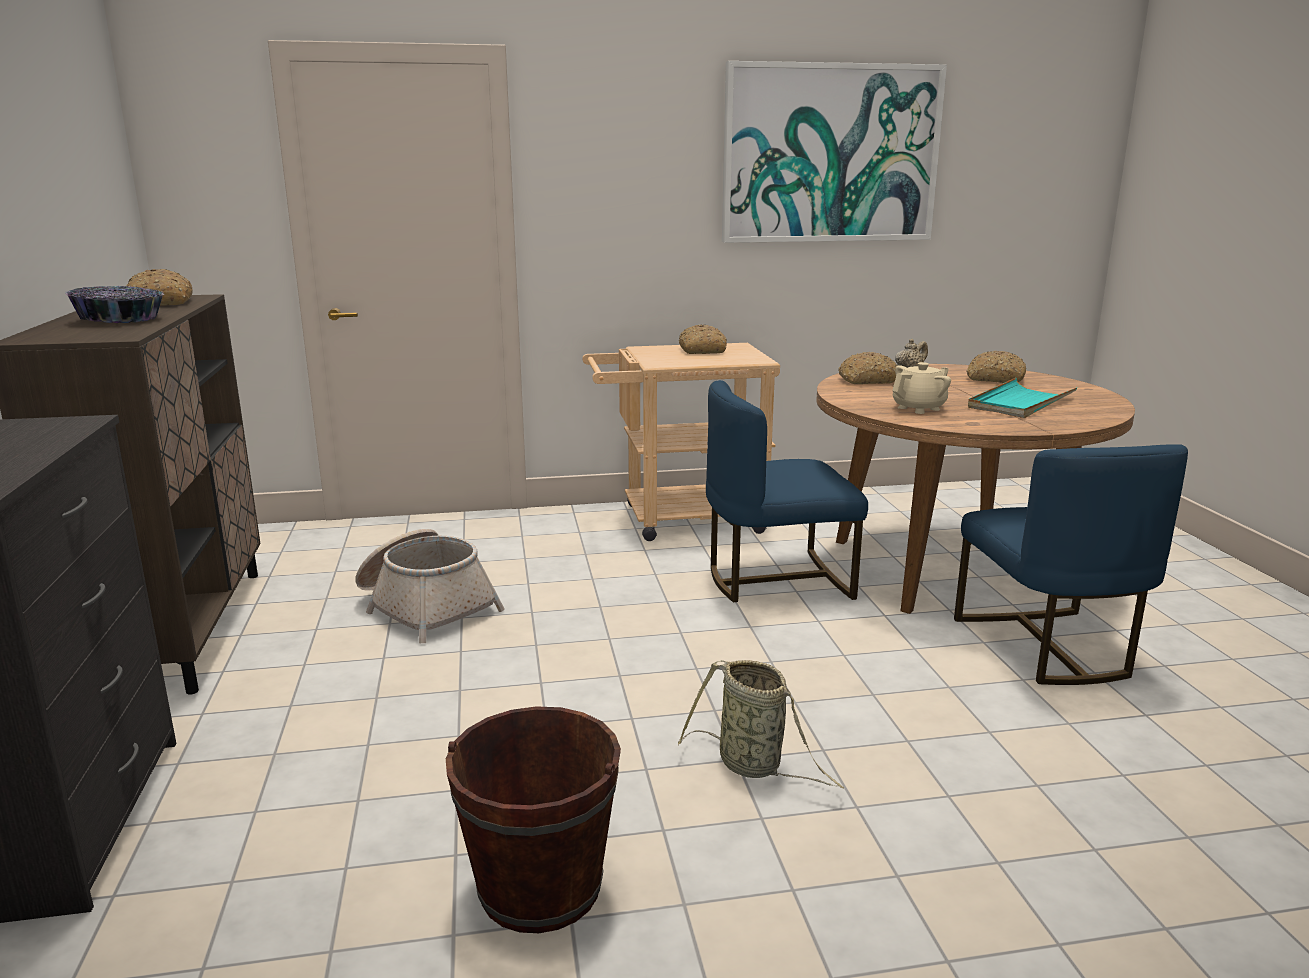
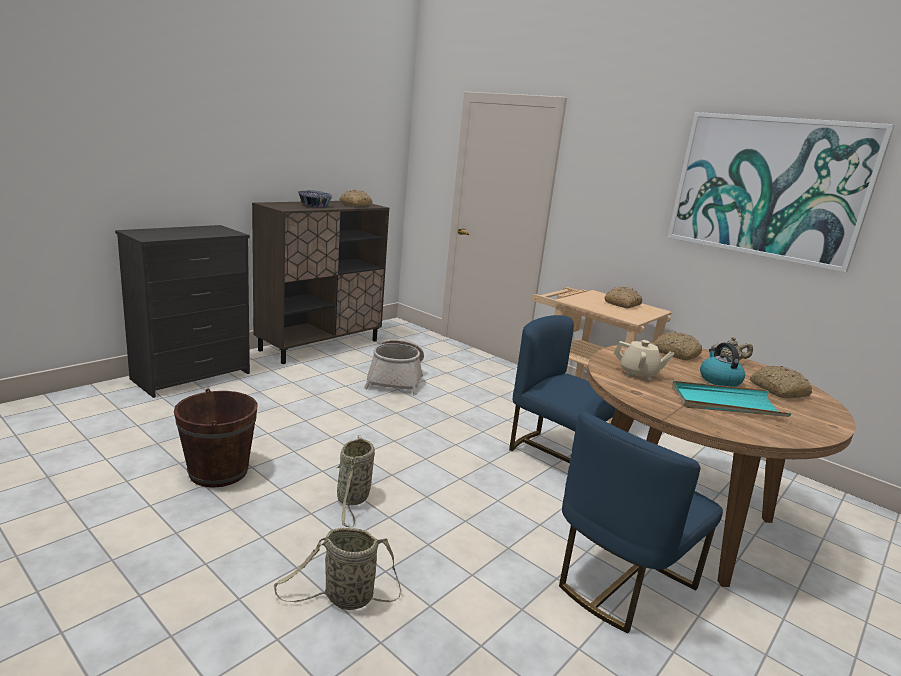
camera: 50 degrees right, 0 degrees up
(957, 388) = (719, 380): none -> kettle
(993, 850) = (345, 598): none -> basket

